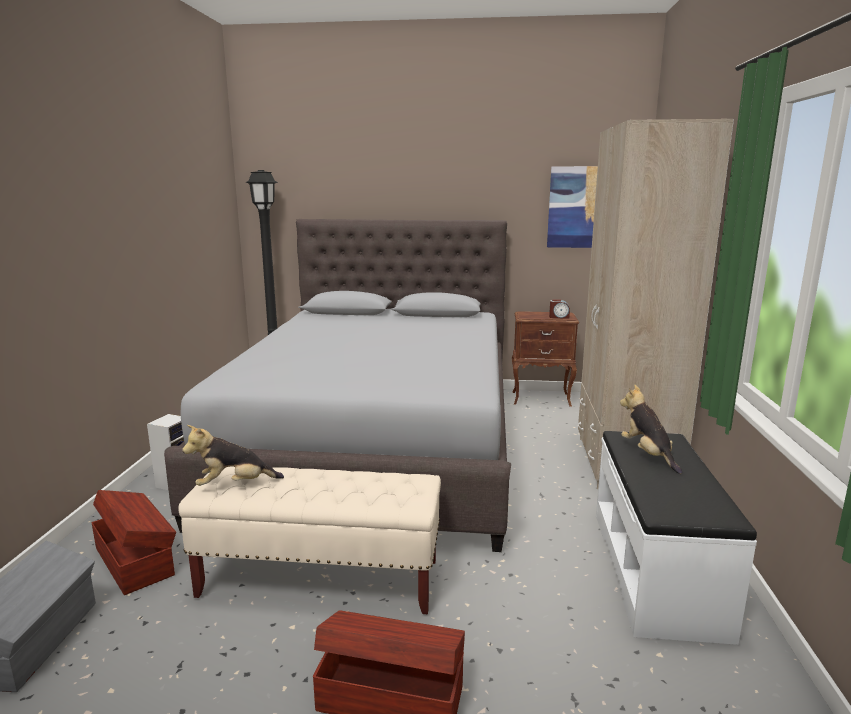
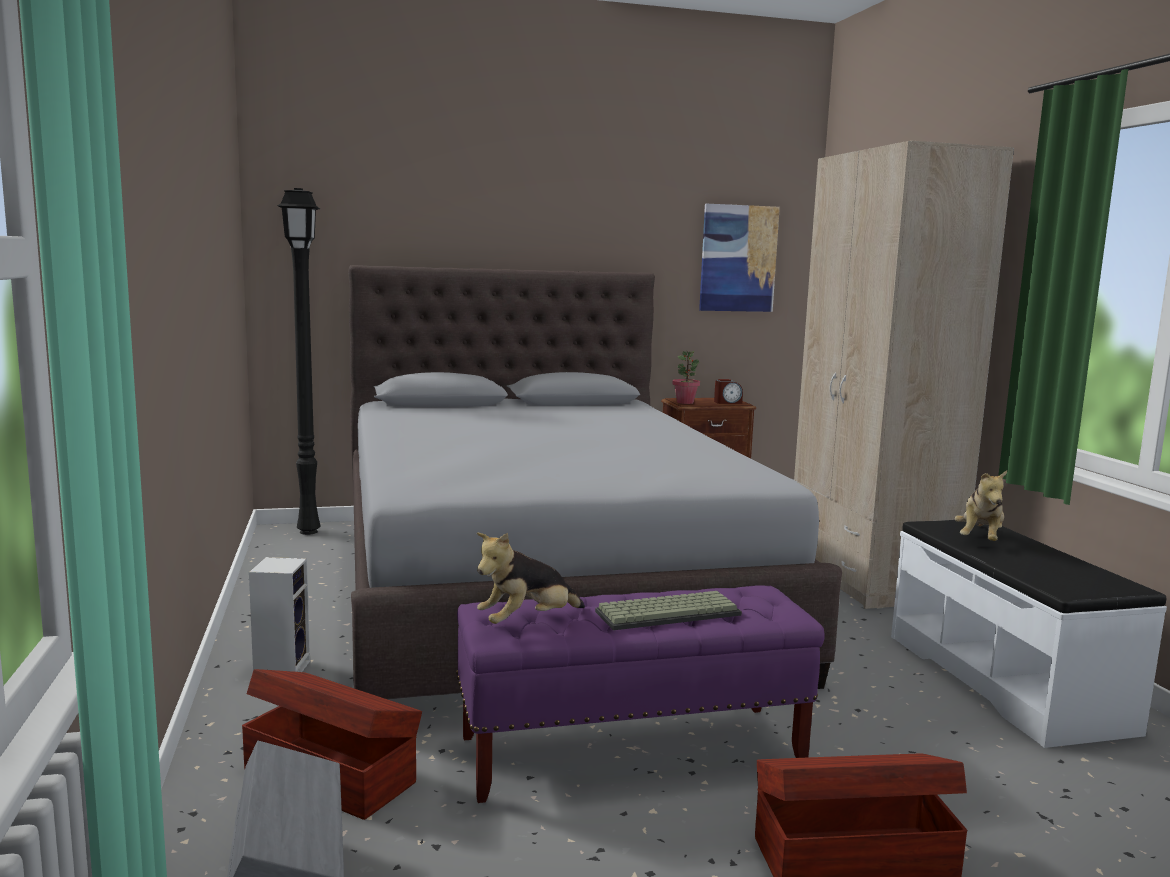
camera: 20 degrees left, 5 degrees down
(321, 579) = (632, 752): beige bench -> purple bench
(331, 490) = (668, 612): none -> keyboard
(526, 316) = (685, 402): none -> potted plant
(647, 454) = (980, 540): plush toy -> plush toy turned 120 degrees counterclockwise

